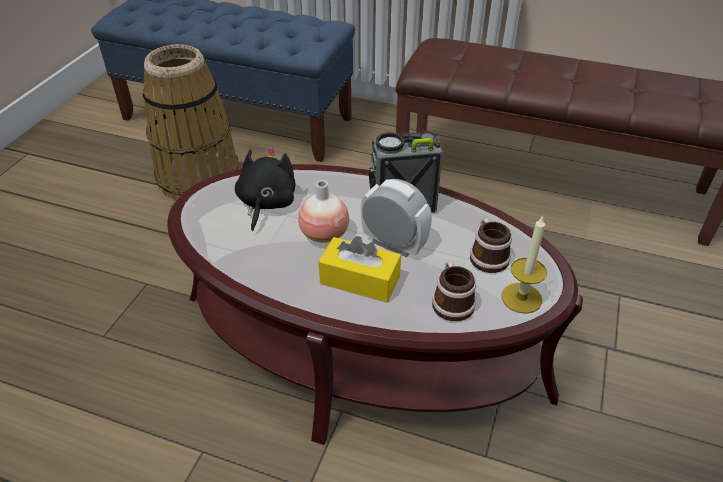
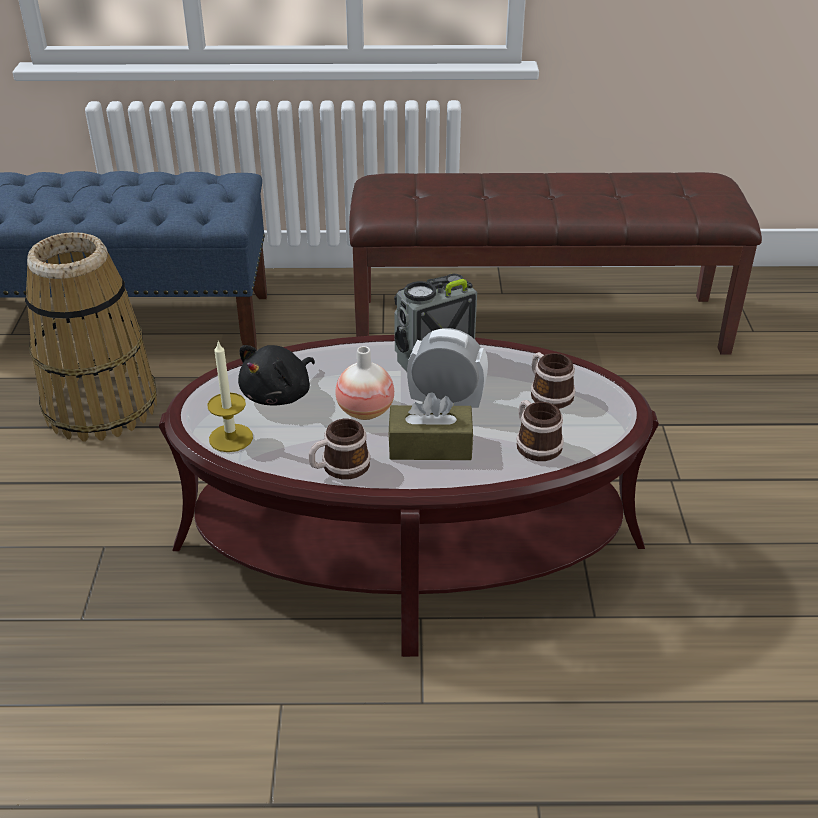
camera: 20 degrees left, 5 degrees down
(266, 204) = (279, 395): black plush toy -> black plush toy turned 135 degrees counterclockwise
(275, 280) = (339, 468): none -> mug
(360, 280) = (430, 446): yellow tissue box -> brown tissue box
(521, 298) = (601, 424): candle -> candle (231, 438)

